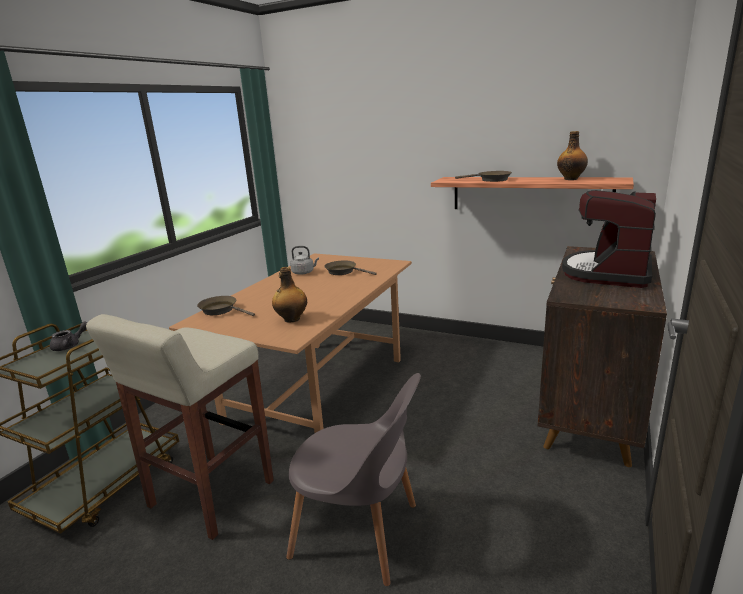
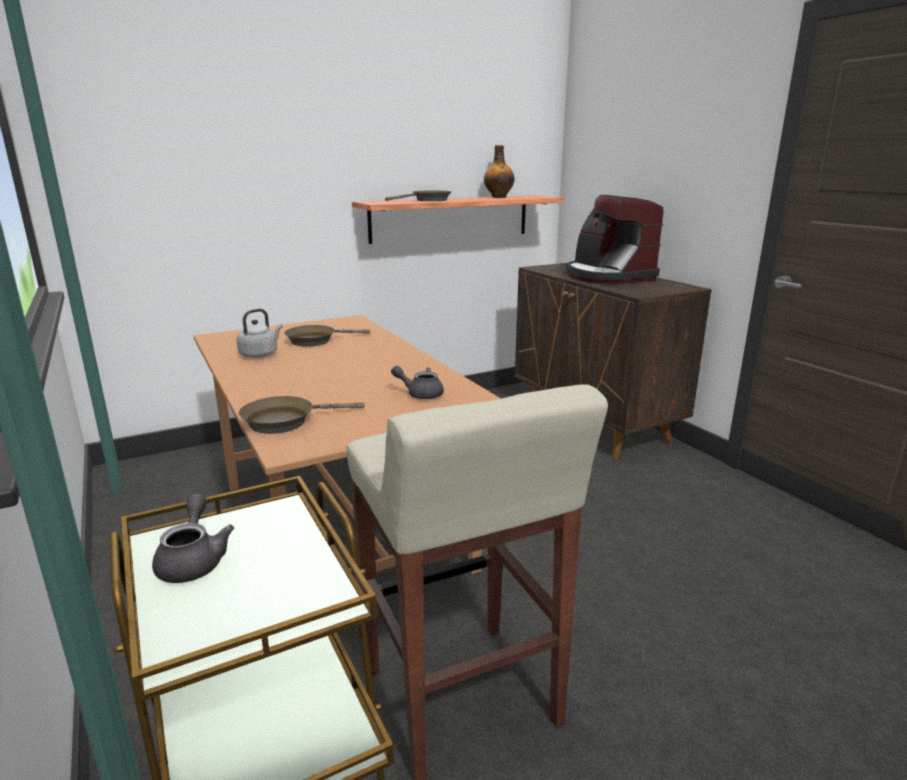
camera: 55 degrees left, 0 degrees up
(291, 319) = (420, 394): bottle -> grey teapot
(360, 532) = (645, 597): grey chair -> none

